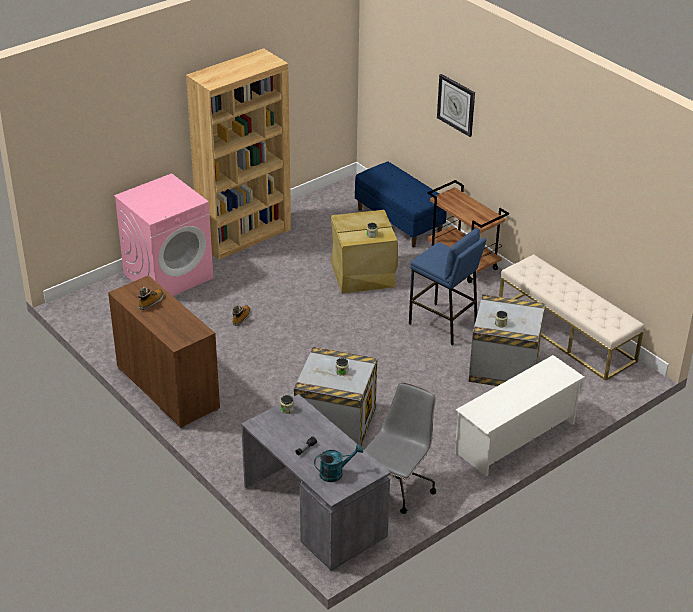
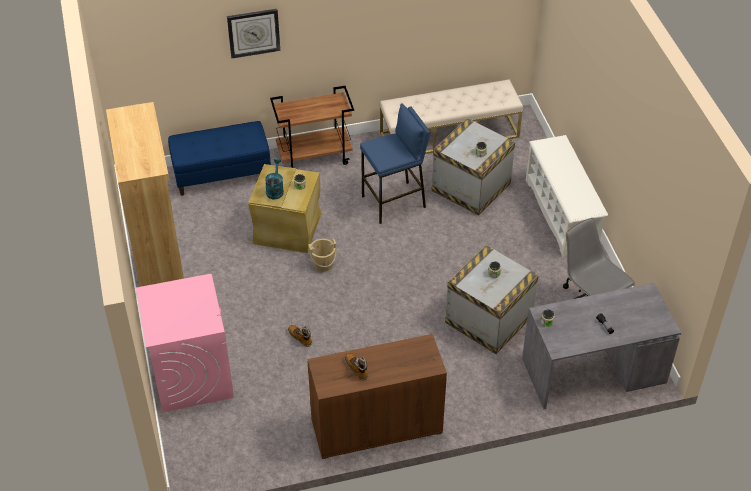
camera: 65 degrees left, 10 degrees up
(334, 305) = (323, 264): none -> beige bucket
(335, 473) = (642, 316): turquoise watering can -> turquoise watering can (275, 189)

